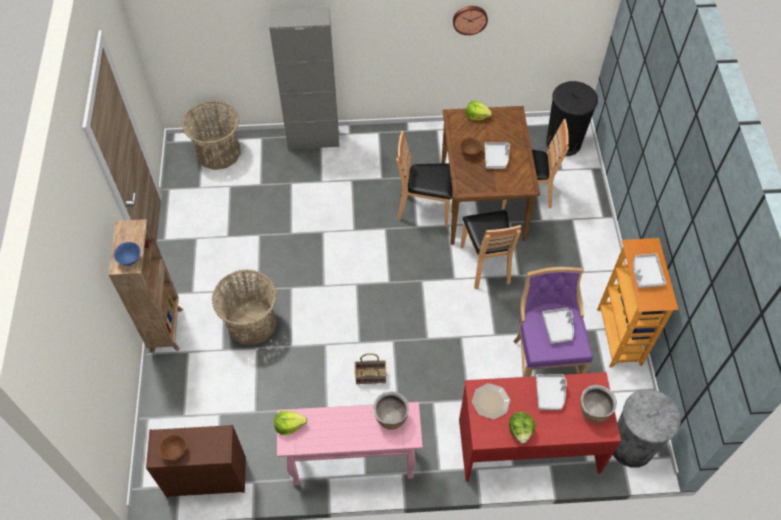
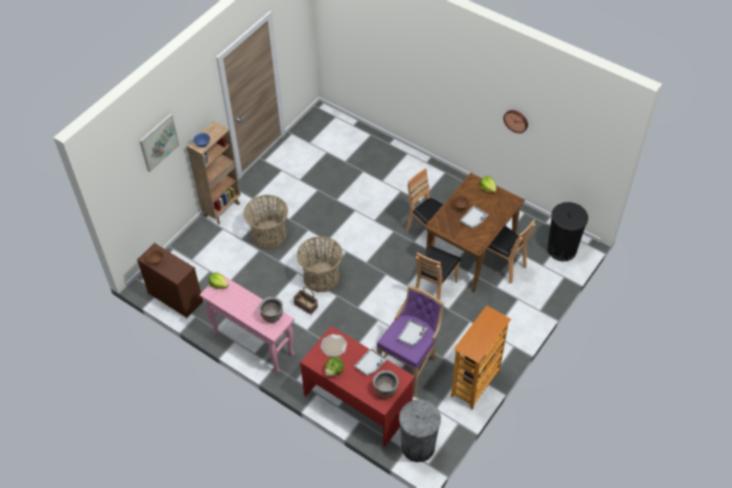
camera: 40 degrees right, 5 degrees down
(84, 292) = (159, 142): none -> picture
(218, 152) = (338, 128): basket -> basket (321, 277)
(313, 139) = (400, 153): grey cabinet -> none
(646, 273) = (480, 332): grey tray -> none

